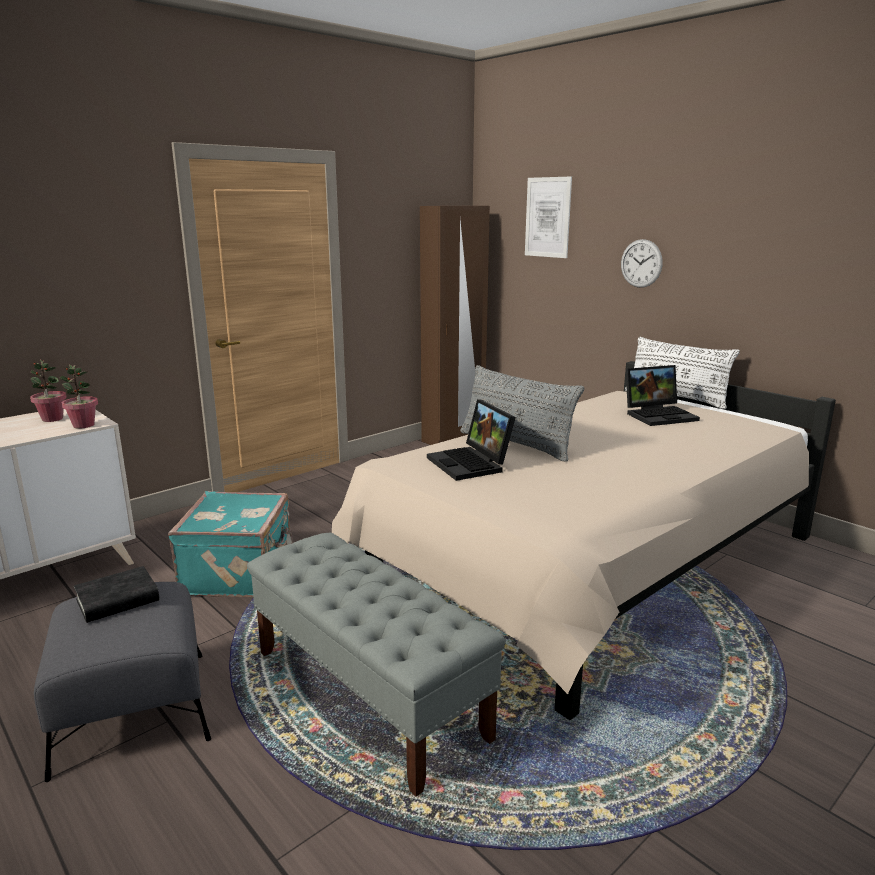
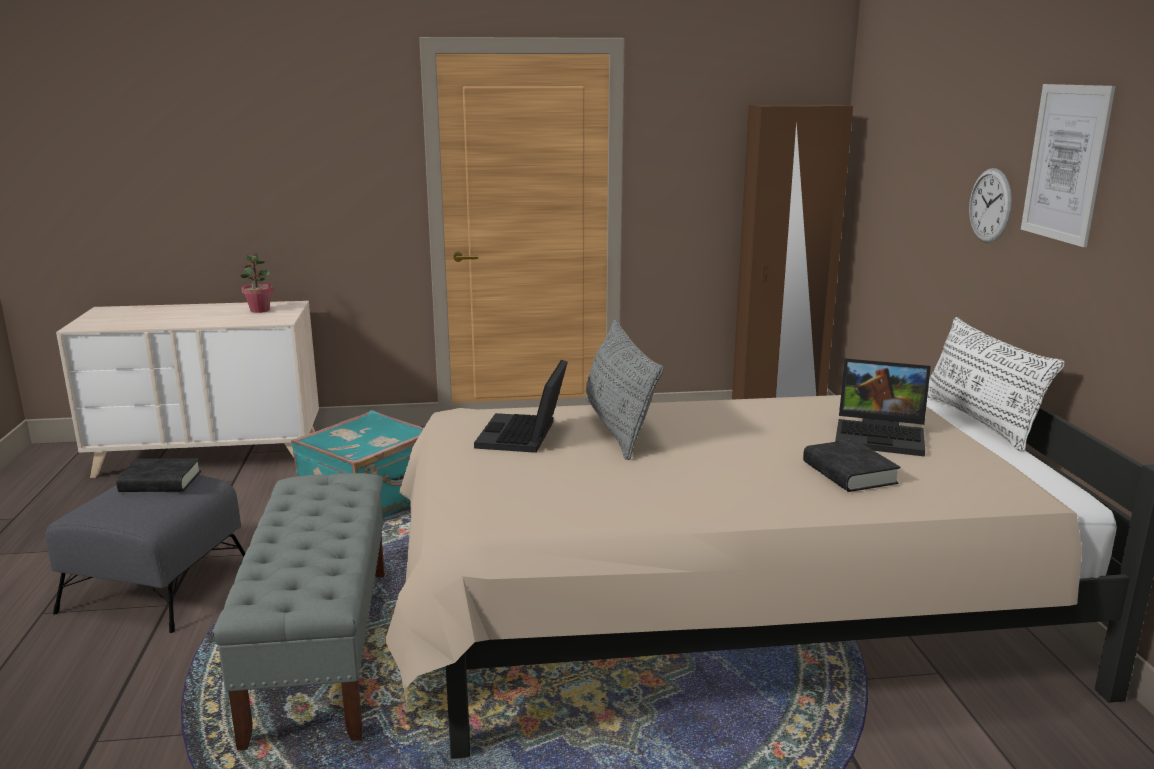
camera: 35 degrees right, 0 degrees up
(83, 425) = (268, 320): potted plant -> none
(547, 217) = (910, 126): picture -> picture (1065, 163)
(686, 438) = (849, 473): none -> black book

